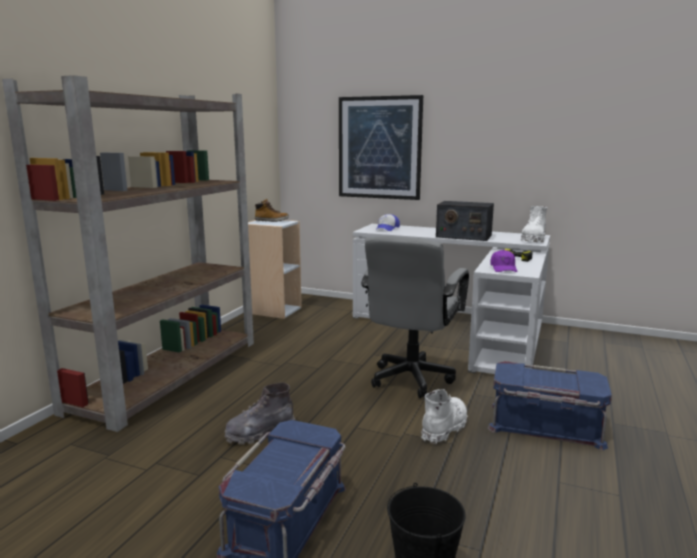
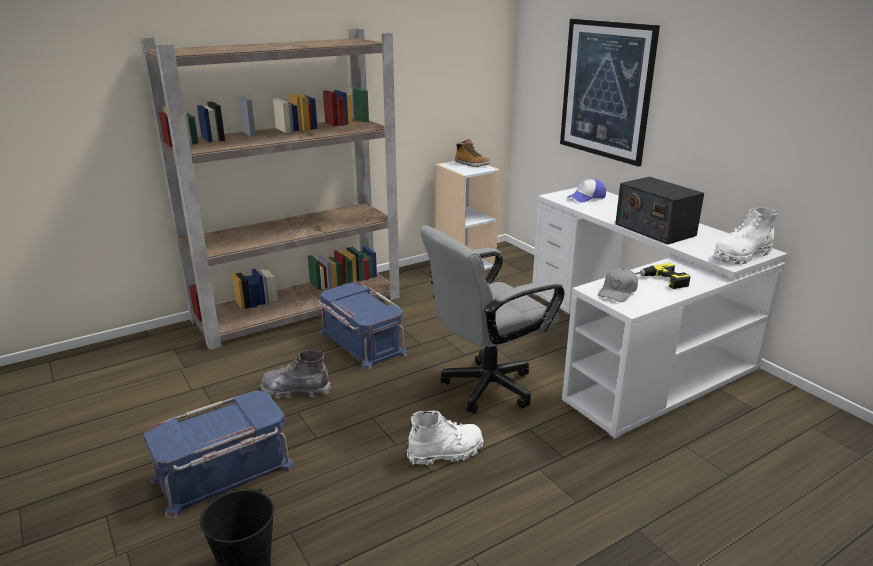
camera: 35 degrees right, 10 degrees up
(503, 268) = (618, 292): purple cap -> grey cap
(545, 426) = (550, 497): blue storage box -> blue storage box (361, 342)

